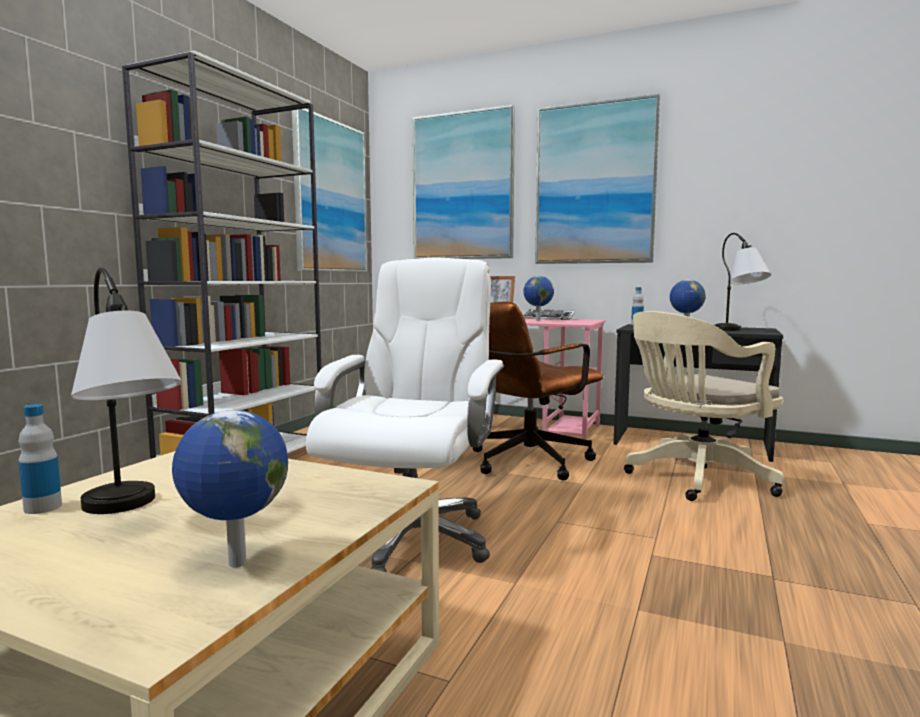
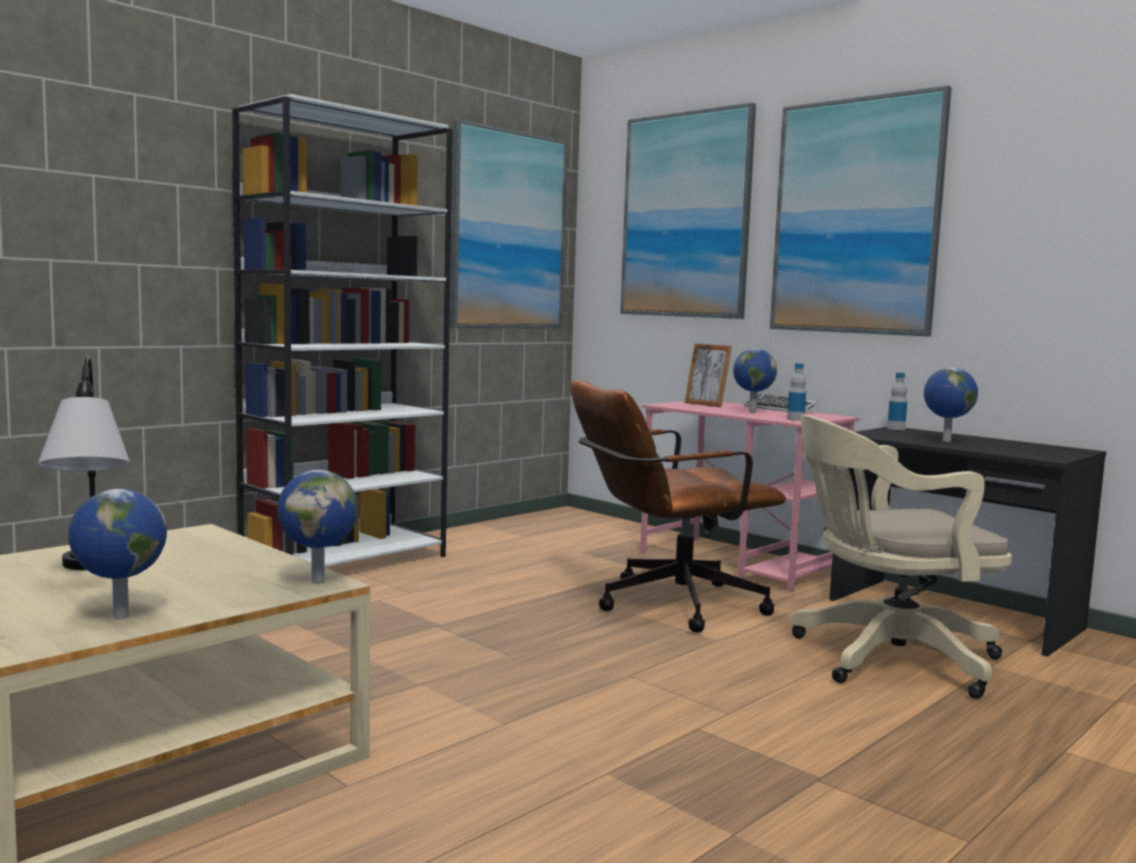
camera: 20 degrees right, 0 degrees up
(43, 507) = (38, 558): bottle -> bottle (795, 419)
(387, 485) = (318, 581): none -> globe
(410, 538) = (443, 663): white office chair -> none
(737, 331) = (1015, 451): table lamp -> none

